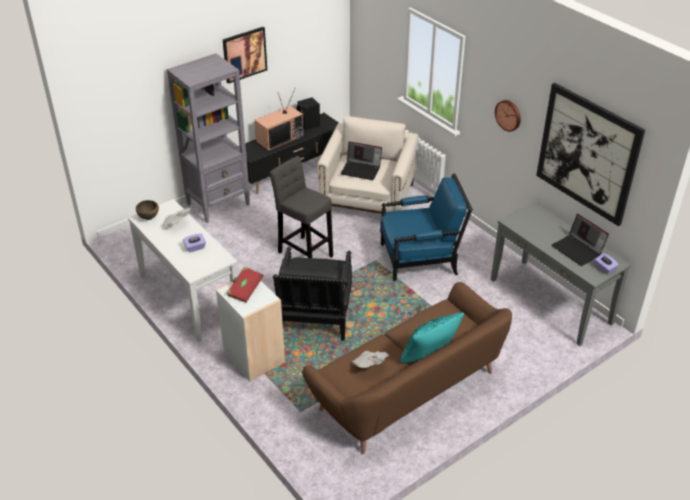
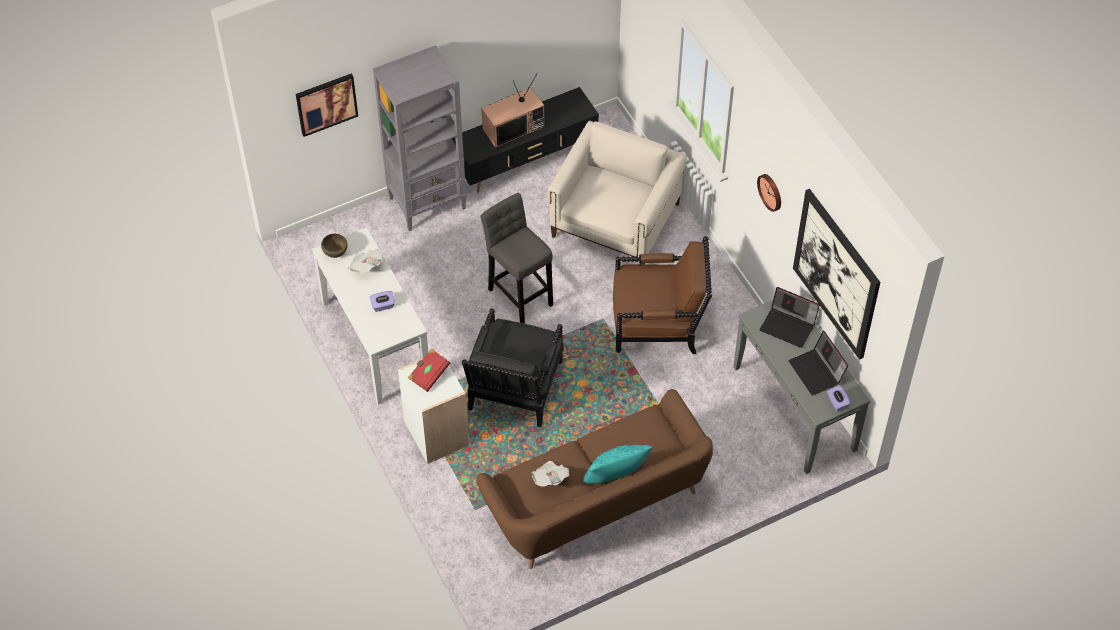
camera: 10 degrees right, 15 degrees up
(244, 54) = (473, 39): picture -> picture (326, 103)
(309, 125) = (555, 108): black speaker -> none
(361, 170) = (605, 196): laptop -> laptop (789, 326)
(421, 259) = (659, 324): blue armchair -> brown armchair

